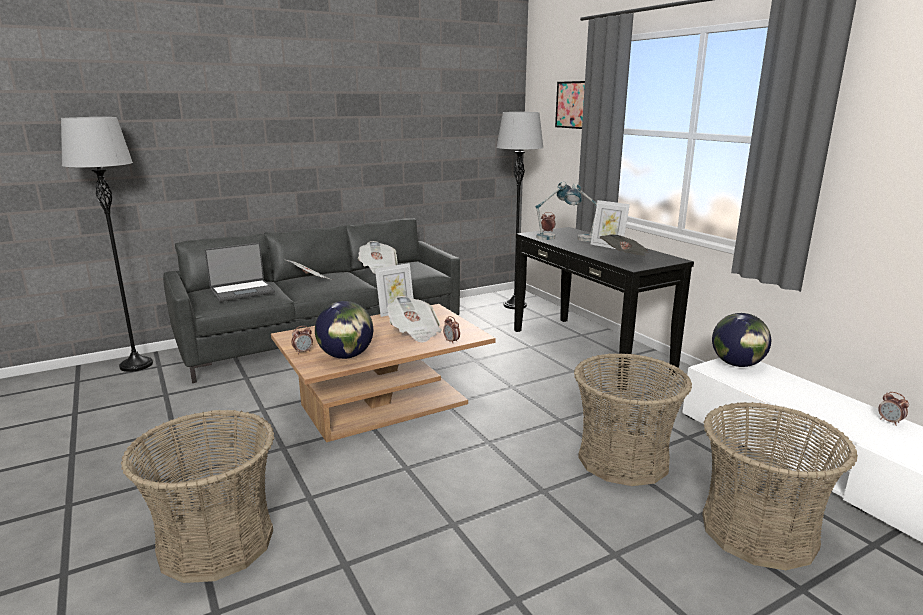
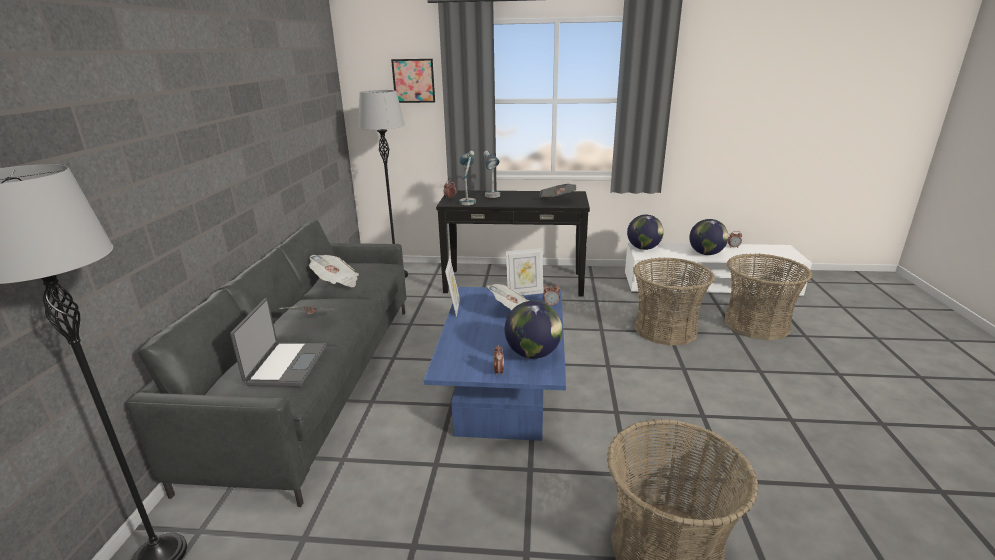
camera: 55 degrees left, 5 degrees up
(385, 404) = (503, 390): brown coffee table -> blue coffee table
(607, 246) = (520, 196): picture frame -> picture frame (524, 293)
(811, 406) = (706, 254): none -> globe

